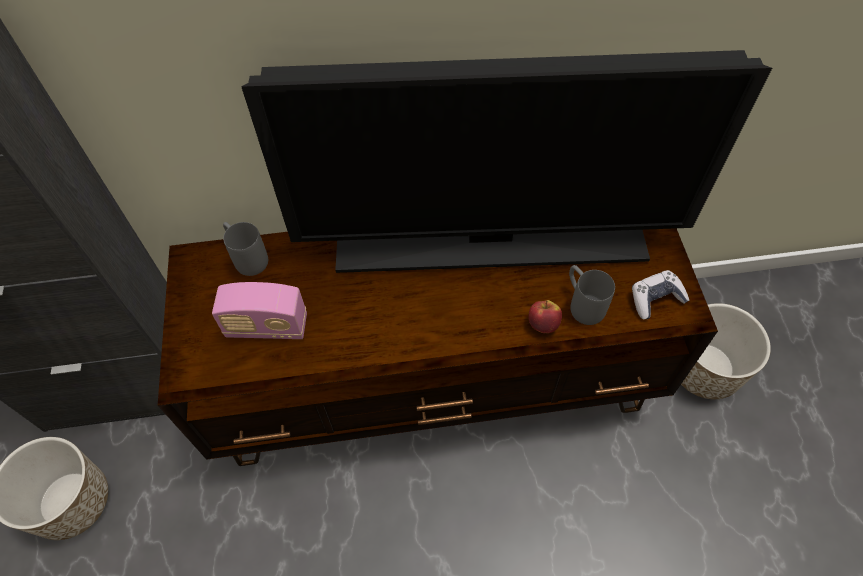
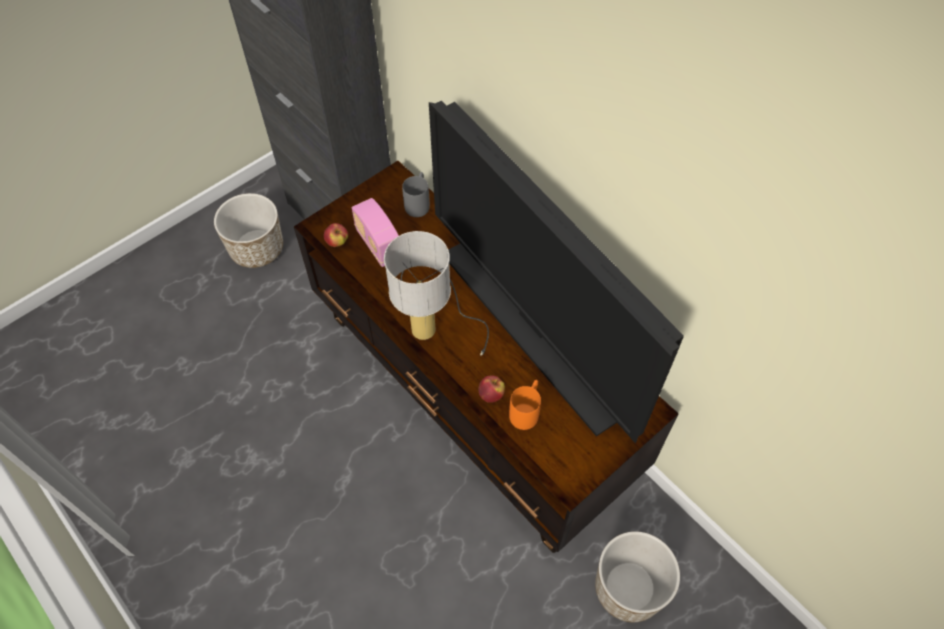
camera: 55 degrees right, 0 degrees up
(225, 368) = (337, 242): none -> apple
(407, 326) = (432, 317): none -> table lamp
(582, 303) = (526, 410): grey mug -> orange mug
(655, 299) = (566, 456): game controller -> none

